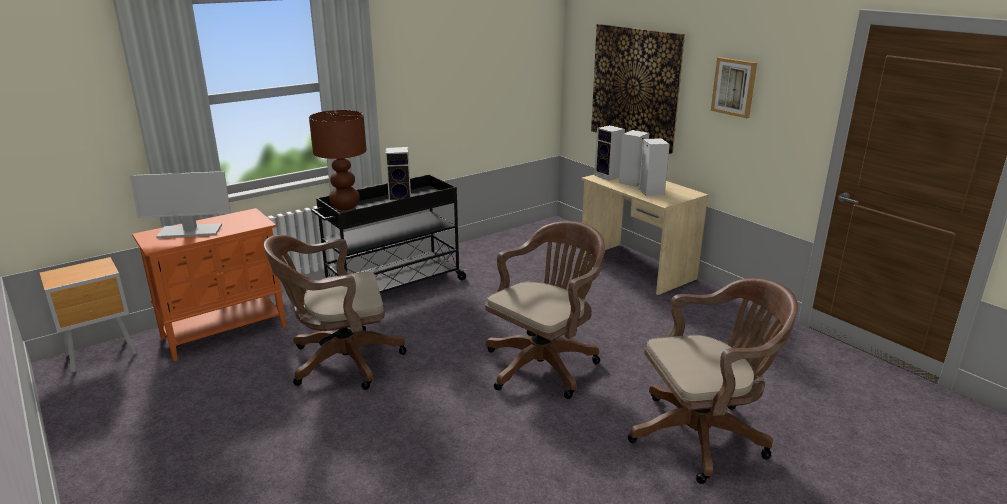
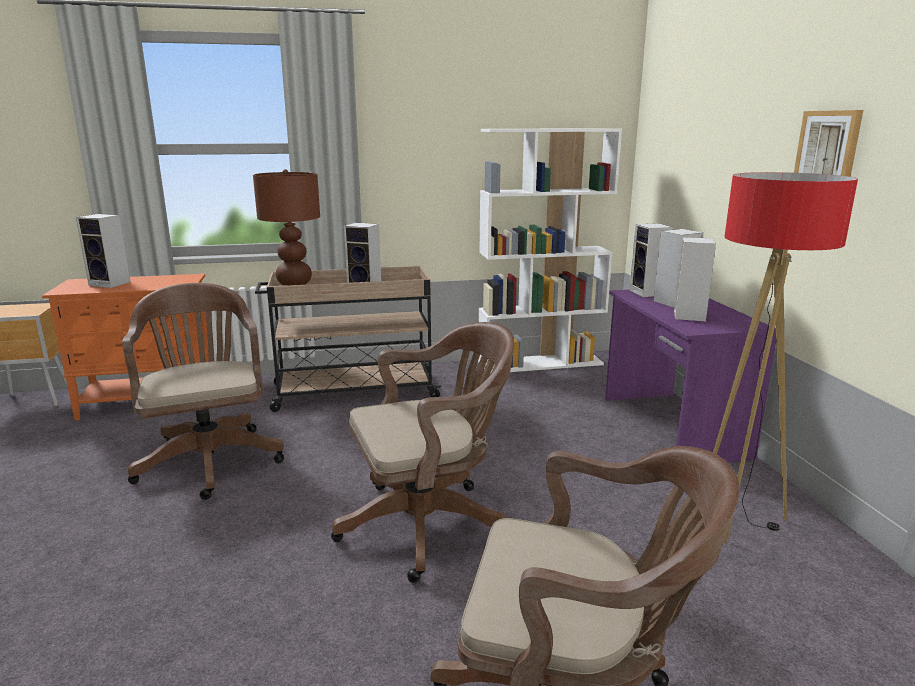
camera: 25 degrees right, 5 degrees down
(189, 231) = (111, 284): monitor -> speaker
(339, 361) = (209, 458): brown office chair -> brown office chair turned 60 degrees clockwise
(393, 287) = (353, 392): black cart -> beige cart
(512, 236) = (540, 363): none -> white bookcase
(635, 86) = (704, 172): picture -> none
(636, 268) = (671, 427): beige desk -> purple desk
(710, 317) = (737, 518): none -> floor lamp

